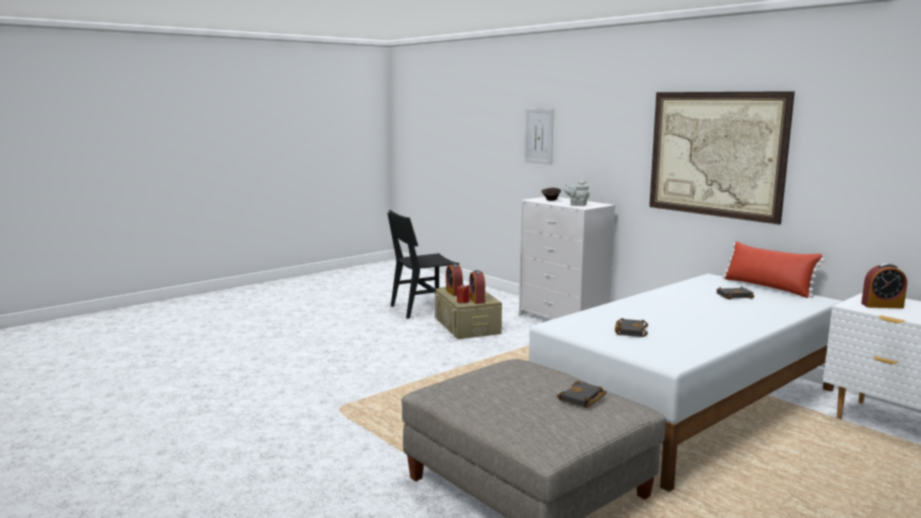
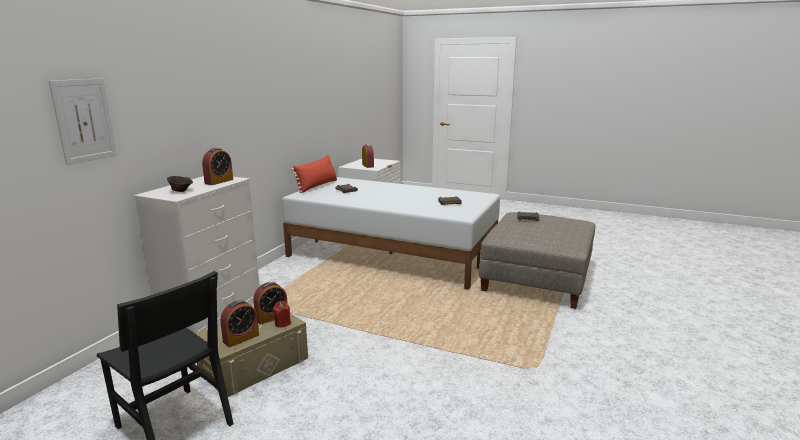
camera: 115 degrees left, 5 degrees up
(577, 205) = (219, 181): grey teapot -> alarm clock
(716, 154) = (267, 106): picture -> none

